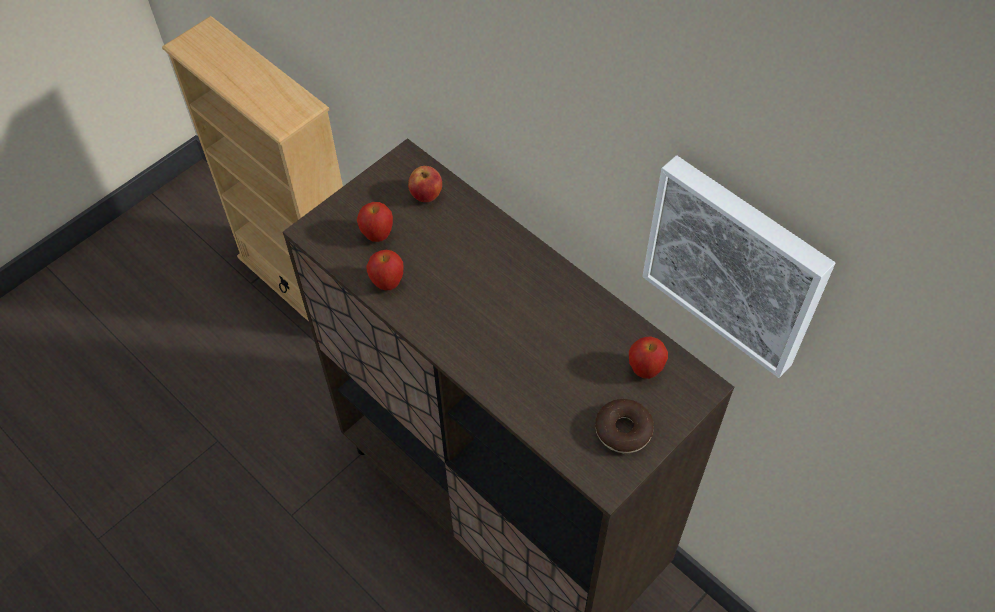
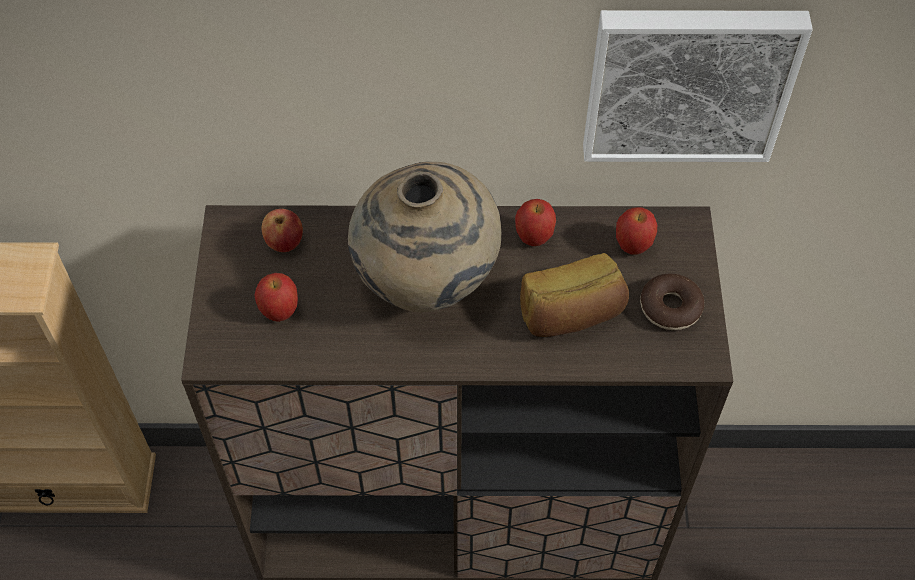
camera: 45 degrees left, 0 degrees up
(387, 283) = (339, 346): apple -> apple (534, 238)
(481, 287) = (426, 284): none -> beige vase
(551, 380) = (571, 314): none -> bread

